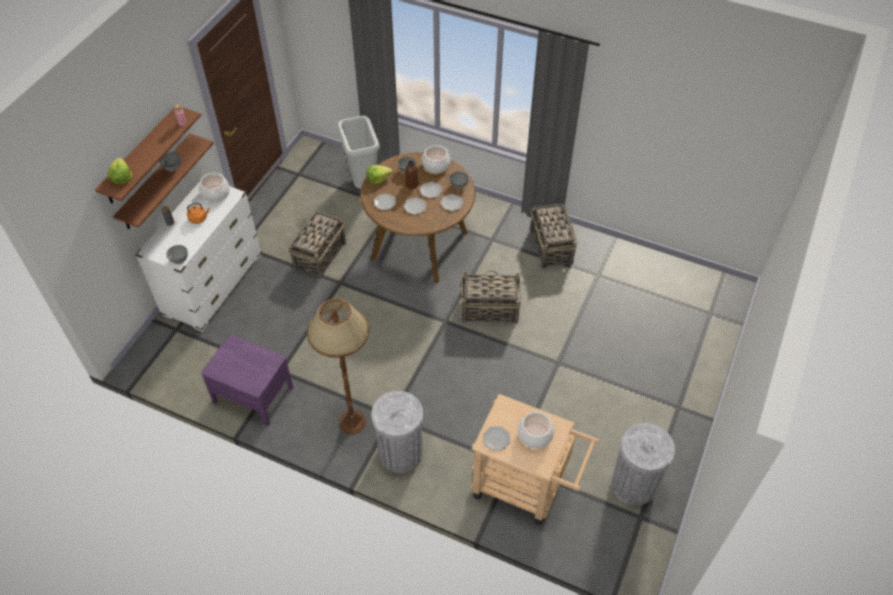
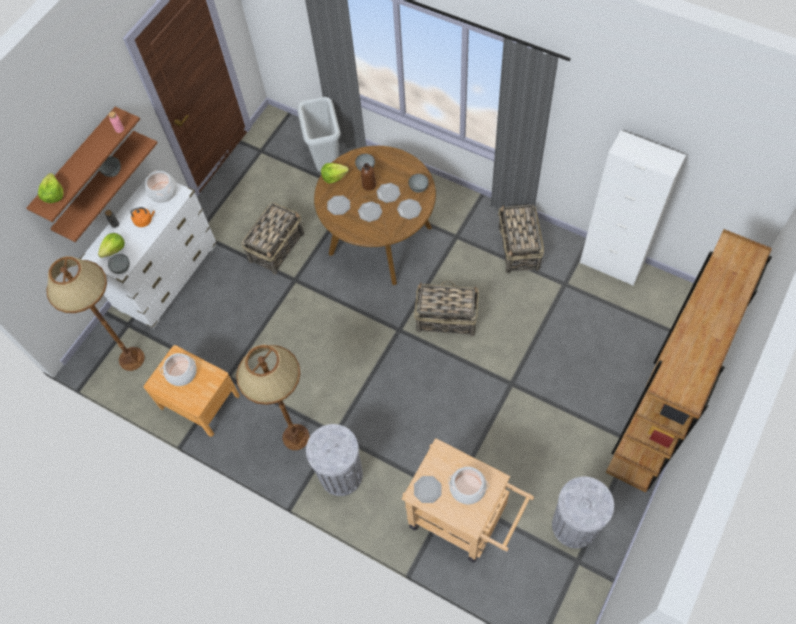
camera: 10 degrees right, 10 degrees up
(171, 244) = (114, 250): none -> lettuce
(181, 360) = (131, 359): none -> brown floor lamp
(253, 394) = (199, 401): purple nightstand -> brown nightstand
(436, 166) = (396, 163): cooking pot -> cooking pot (182, 373)
(638, 257) = (611, 264): none -> white cabinet
(696, 385) = (654, 417): none -> brown bookcase

